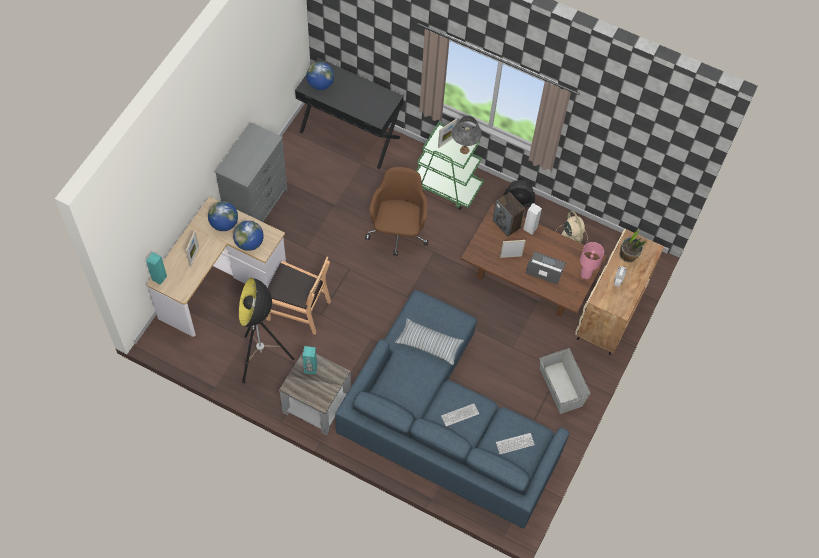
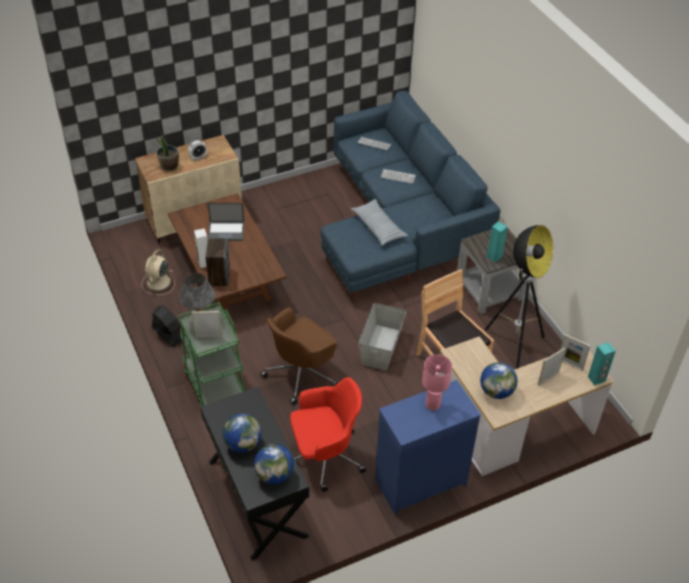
camera: 140 degrees left, 15 degrees down
(249, 243) = (483, 360): globe -> globe (243, 444)
(256, 206) = (420, 482): grey dresser -> blue dresser
(331, 185) = (325, 456): none -> red office chair
(510, 256) = (244, 253): picture frame -> picture frame (570, 364)
(545, 268) = (226, 231): laptop -> laptop turned 60 degrees counterclockwise
(560, 387) = (288, 200): grey storage box -> grey storage box (381, 347)
(586, 274) = (200, 210): pink table lamp -> pink table lamp (432, 404)

